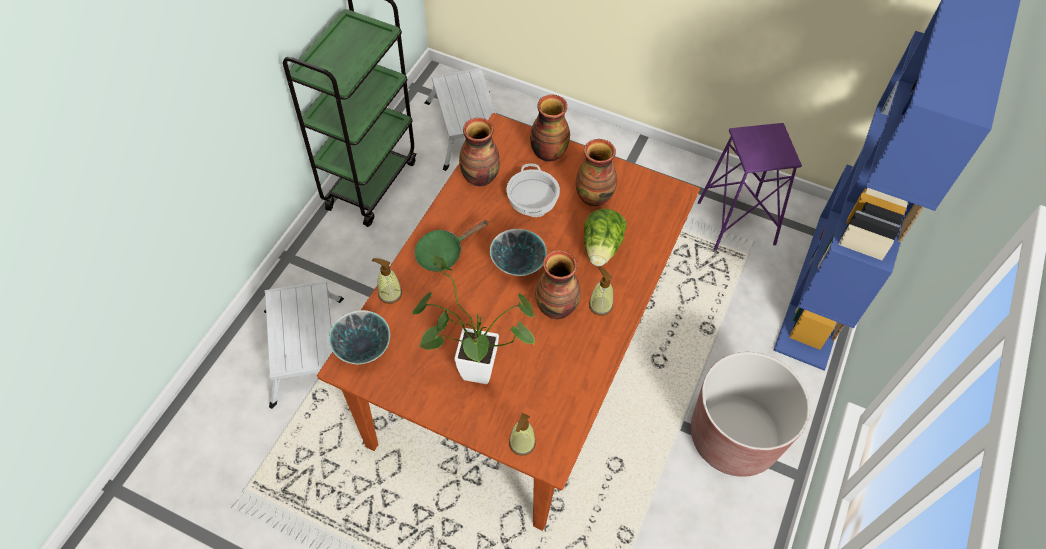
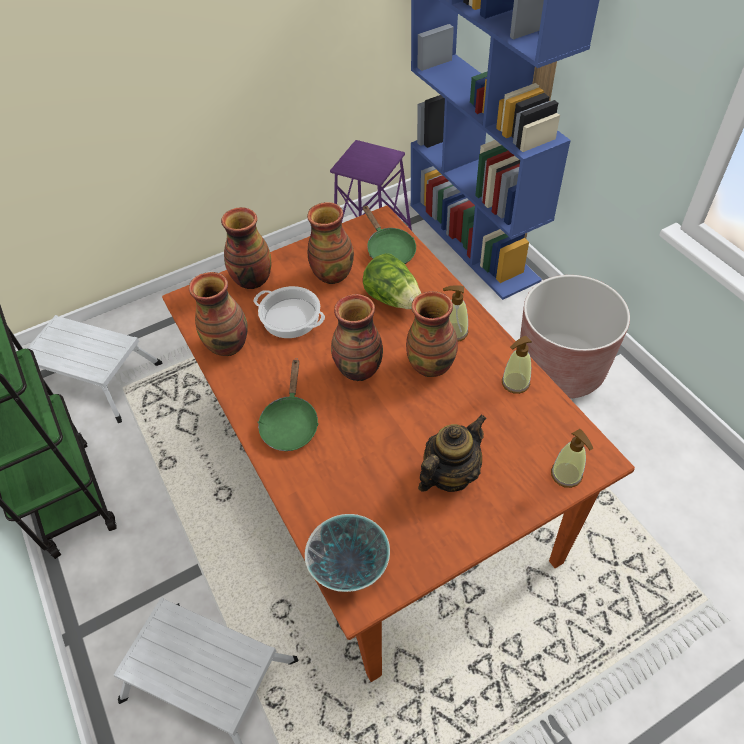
camera: 50 degrees left, 5 degrees down
(390, 294) = (299, 500): soap dispenser -> soap dispenser (515, 383)
(470, 369) = (449, 474): potted plant -> teapot
(518, 265) = (359, 370): bowl -> vase
(649, 217) = (388, 250): none -> green frying pan

